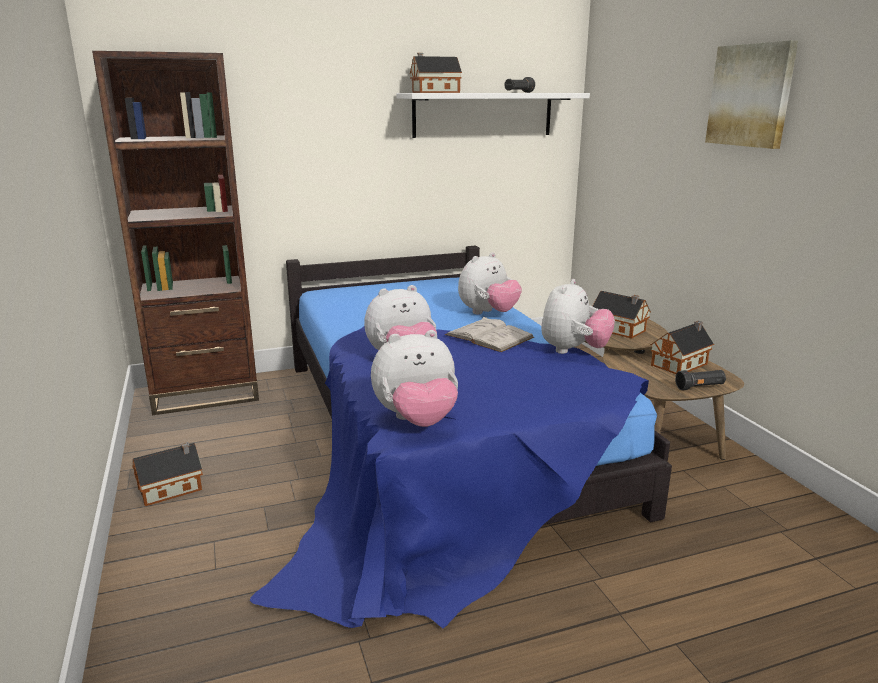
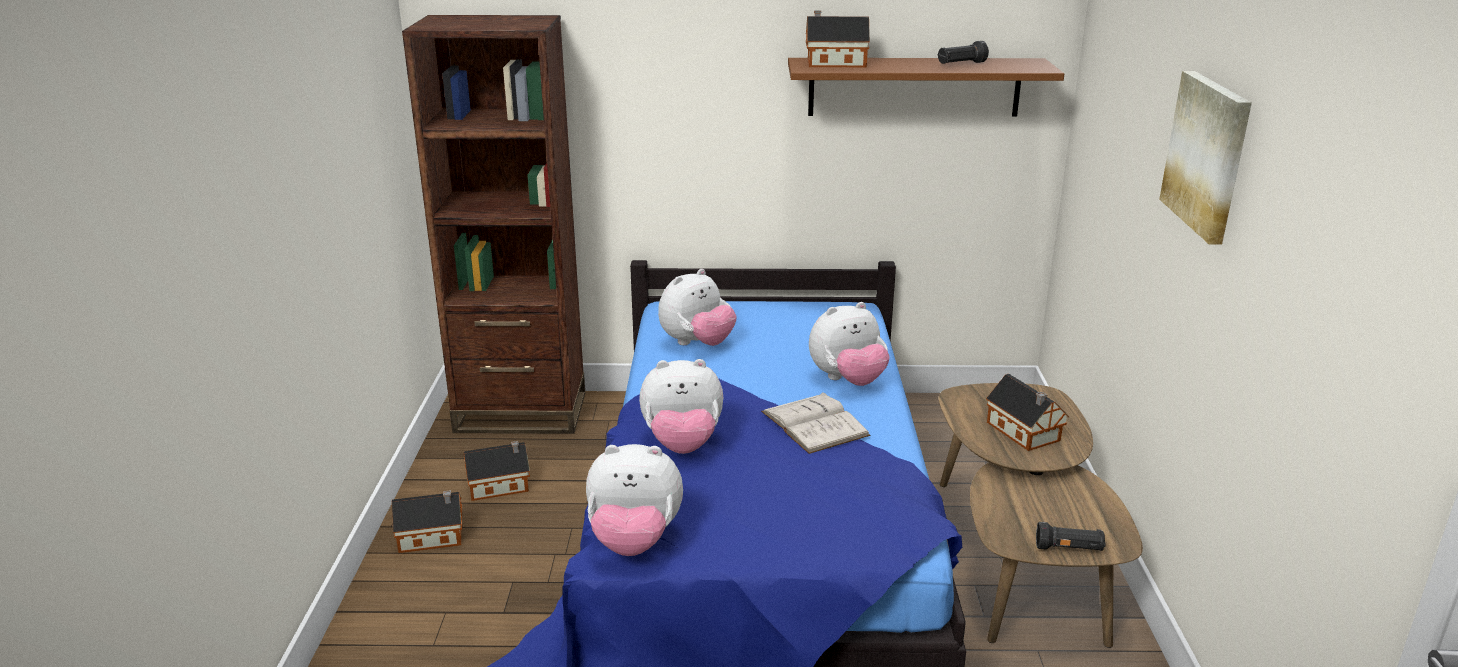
camera: 20 degrees right, 5 degrees up
(483, 114) = (914, 87): white shelf -> brown shelf
(573, 351) = (903, 468): plush toy -> plush toy (697, 344)
(681, 364) = (1077, 504): toy house -> toy house (501, 486)

